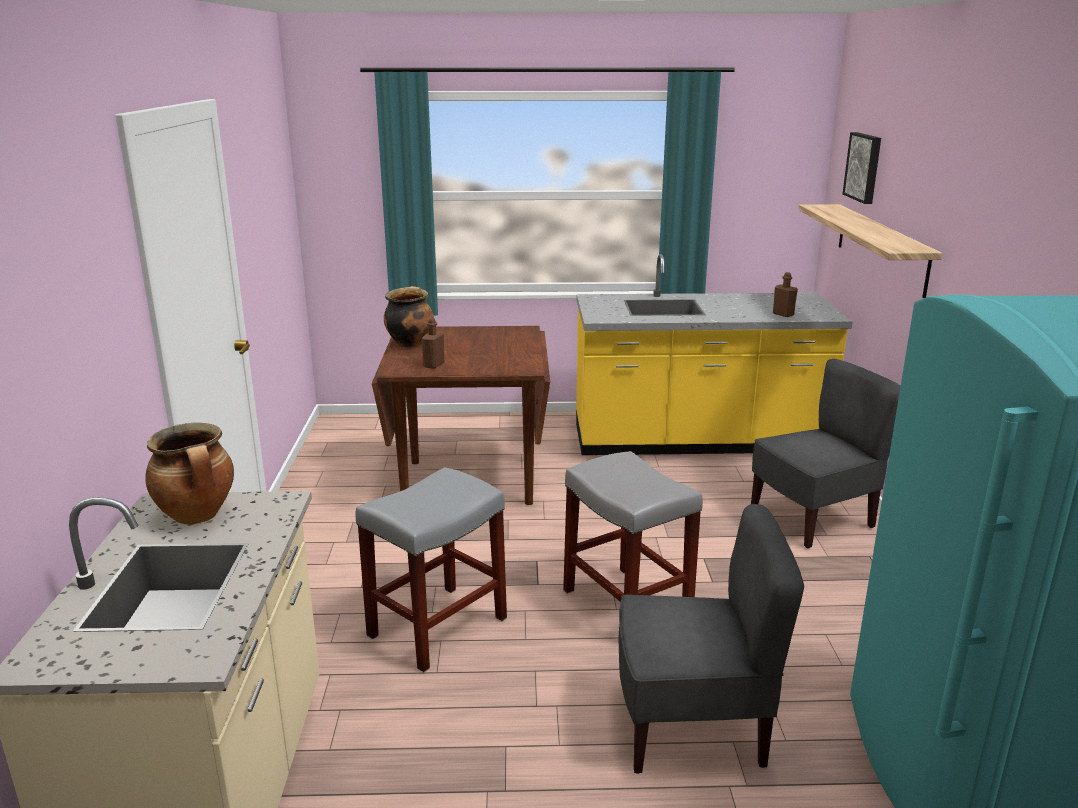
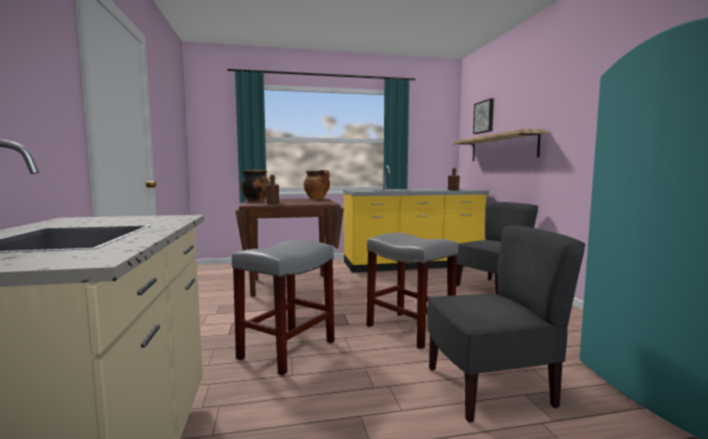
camera: 10 degrees left, 15 degrees down
(198, 516) = (107, 220): cooking pot -> cooking pot (317, 198)

